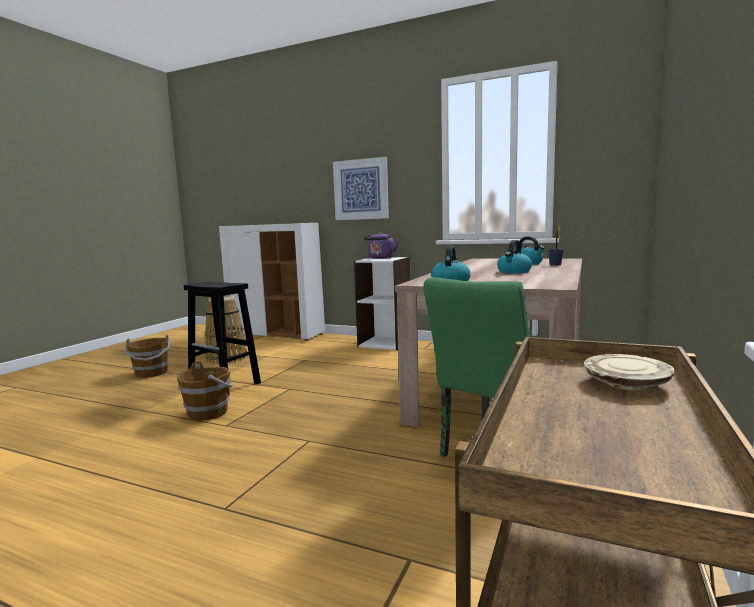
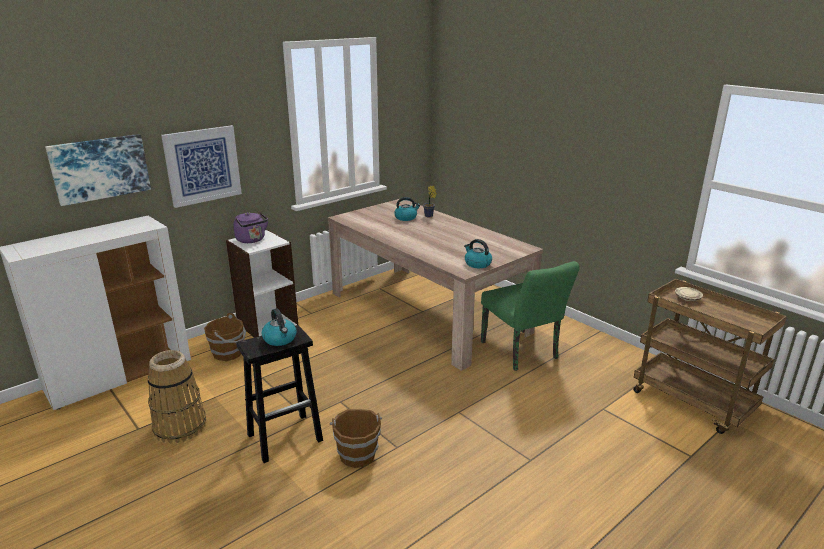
camera: 65 degrees left, 15 degrees up
(151, 373) = (166, 491): brown bucket -> brown bucket (228, 353)
(295, 183) = (100, 168): none -> picture
(514, 272) = (448, 235): kettle -> kettle (280, 339)

